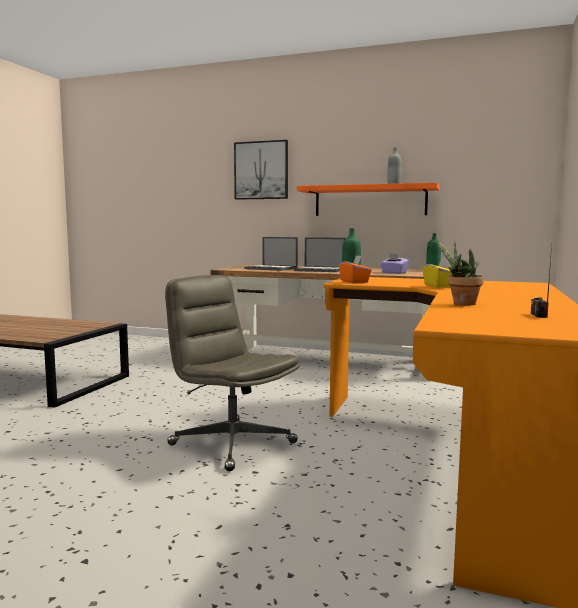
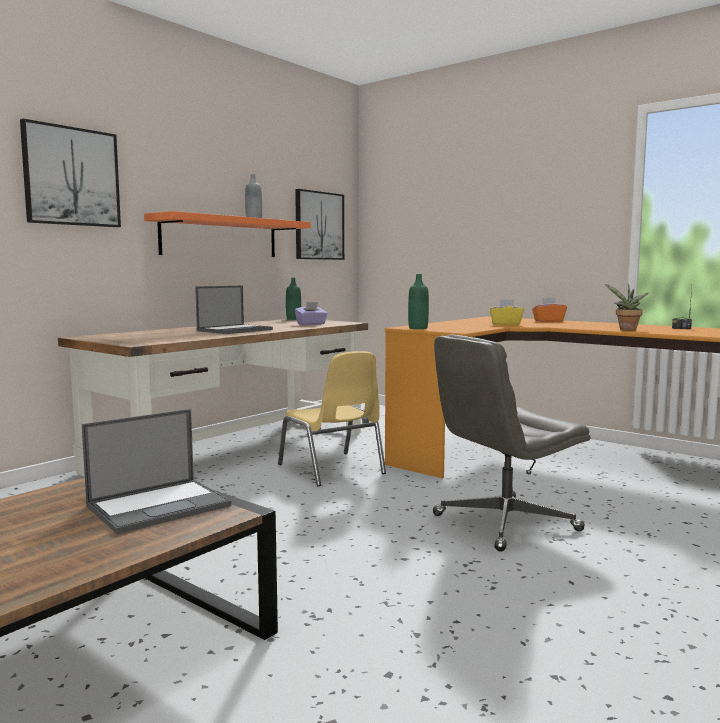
camera: 70 degrees left, 0 degrees up
(272, 268) = (174, 335): laptop -> laptop (160, 505)
(314, 386) = (332, 469): none -> yellow chair
(354, 282) = (456, 329): orange tissue box -> orange tissue box (548, 321)
(490, 183) = (319, 226): none -> picture

